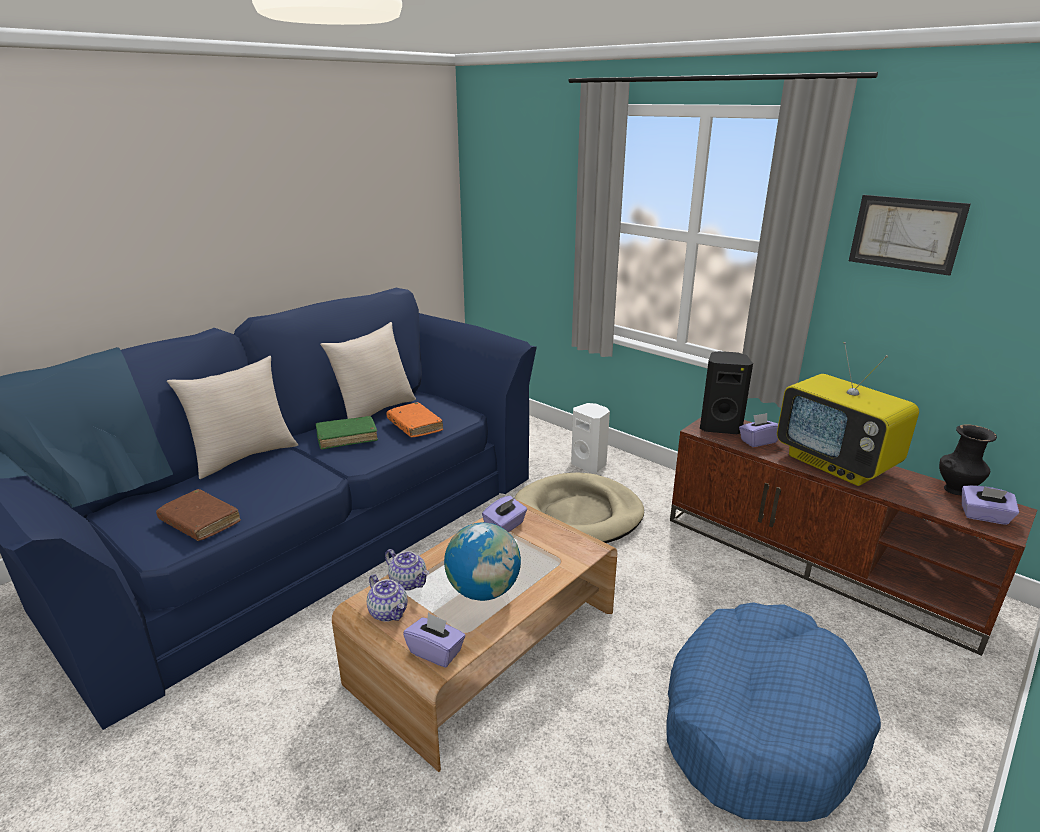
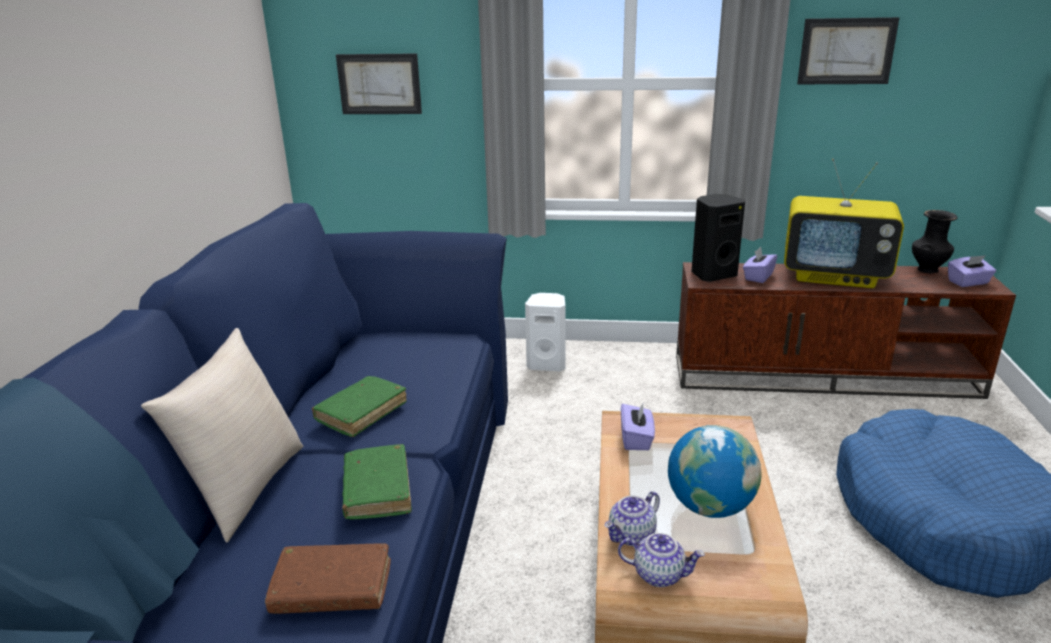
camera: 35 degrees left, 0 degrees up
(290, 483) = (377, 490): none -> green book
(375, 410) = (339, 372): beige pillow -> none
(409, 582) = (632, 536): teapot -> teapot turned 135 degrees clockwise
(415, 426) = (422, 371): orange book -> none
(436, 652) = (757, 584): purple tissue box -> none
(518, 212) = (379, 84): none -> picture
(578, 514) = (598, 416): beige dog bed -> none

